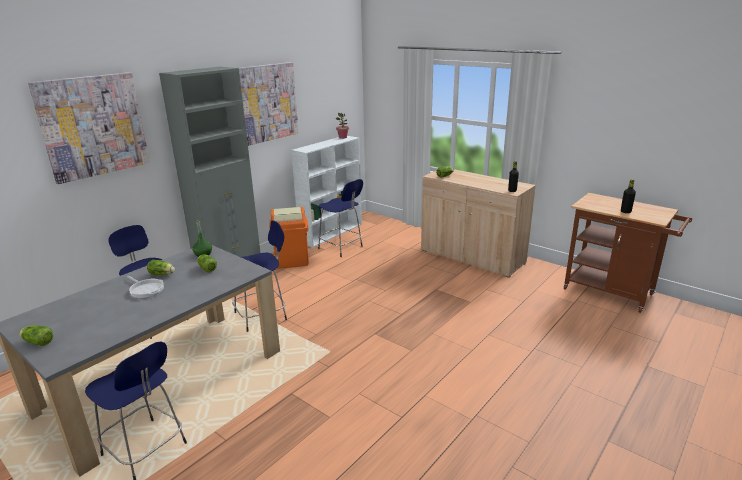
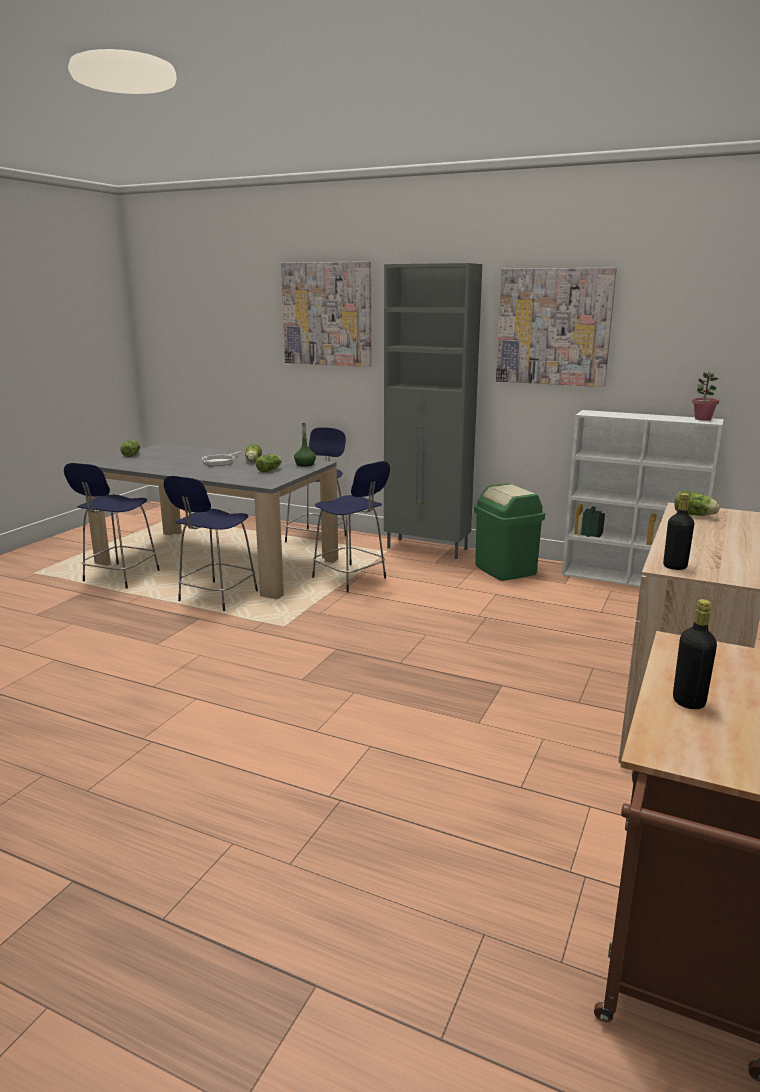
camera: 75 degrees right, 5 degrees down
(292, 260) = (506, 570): orange trash can -> green trash can
(341, 248) = (582, 593): blue stool -> blue stool (216, 597)

